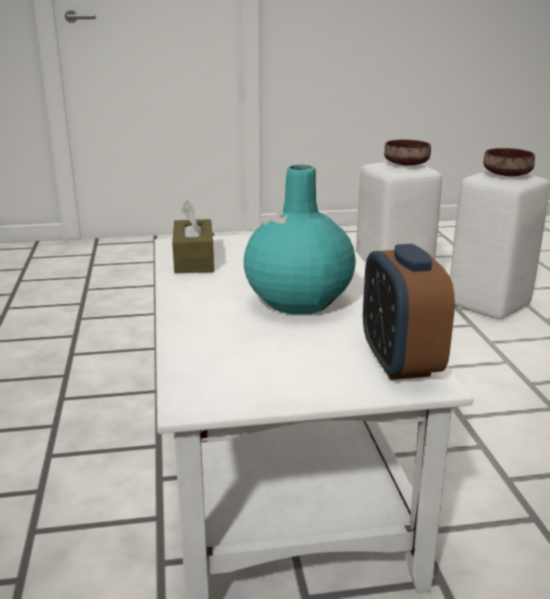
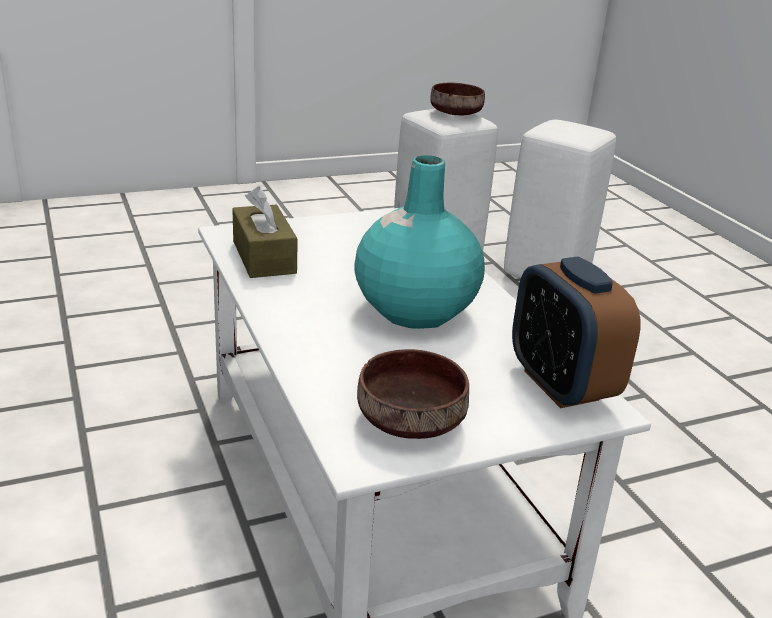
camera: 15 degrees left, 5 degrees up
(507, 175) = (572, 129): brown bowl -> brown bowl (412, 421)

